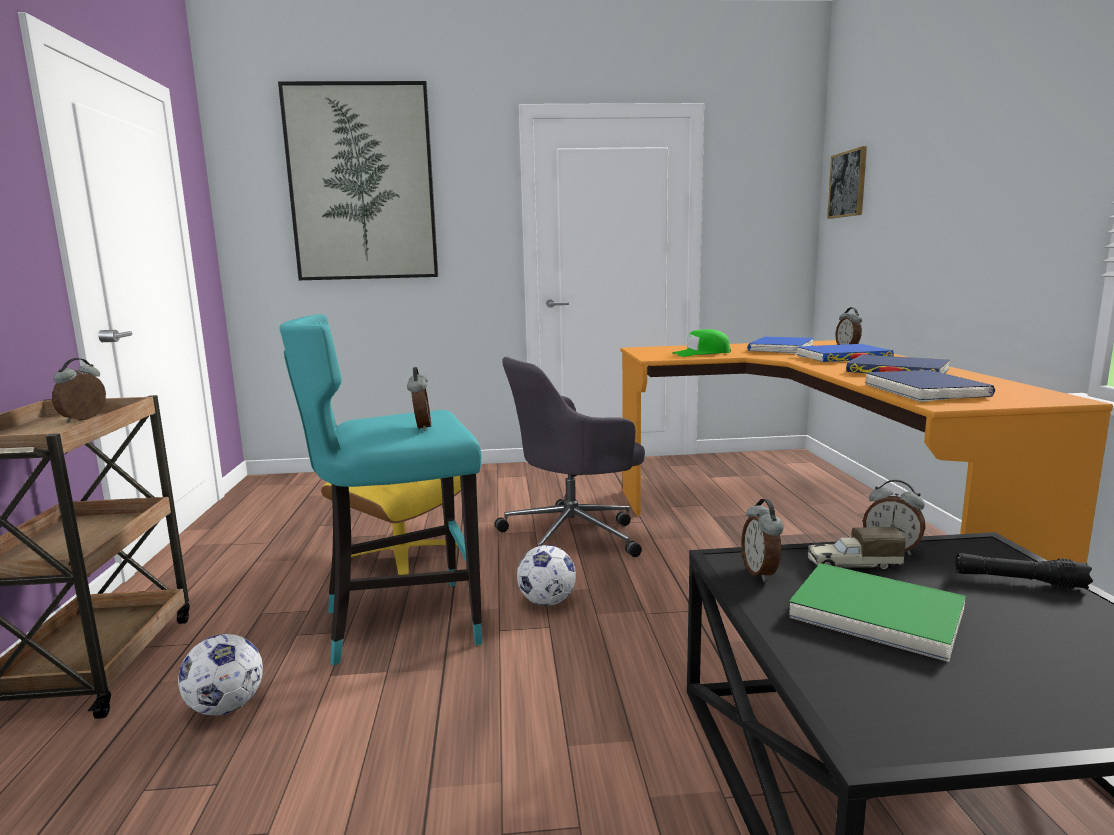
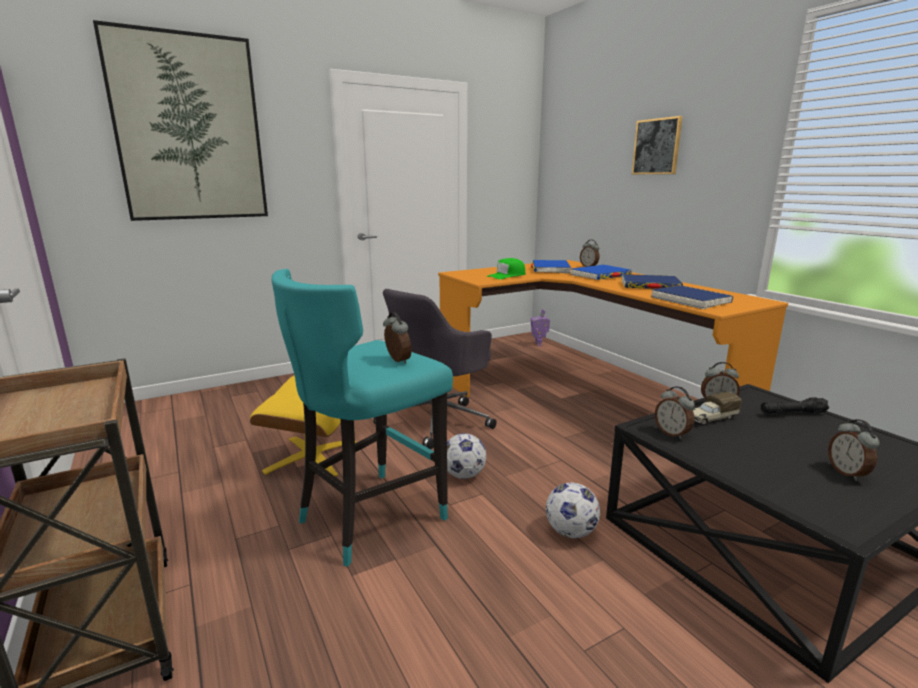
camera: 25 degrees left, 5 degrees up
(85, 419) = (62, 394): alarm clock -> alarm clock (847, 473)
(226, 708) = (286, 629): football -> football (571, 532)
(801, 465) = (539, 344): none -> toy robot
(848, 184) = (565, 151): picture -> picture (657, 146)
(876, 615) = (758, 449): green book -> none

